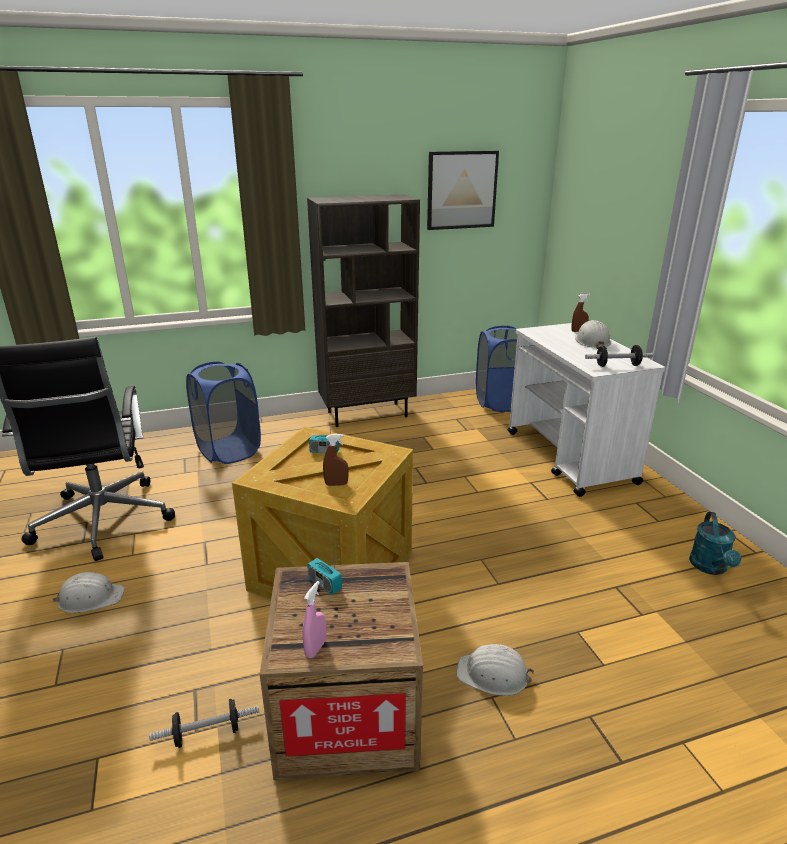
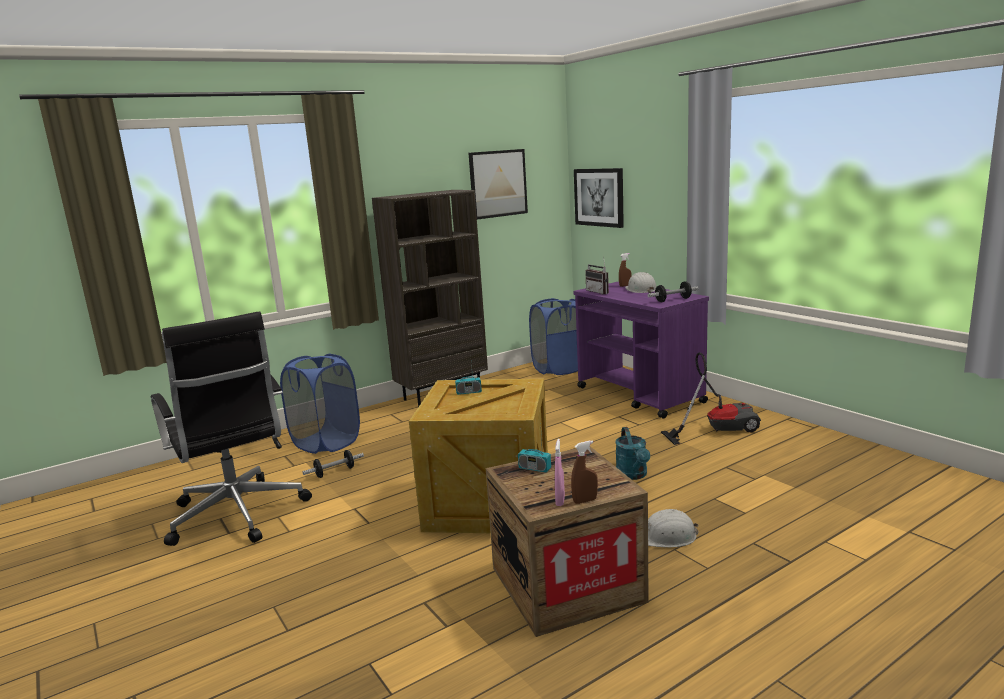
camera: 15 degrees left, 10 degrees down
(90, 598) = (272, 568): white hard hat -> none
(207, 733) = (457, 625): dumbbell -> dumbbell (335, 472)
(336, 484) = (498, 408): brown spray bottle -> brown spray bottle (585, 501)
(543, 336) = (600, 292): none -> radio
(570, 457) = (640, 395): white cart -> purple cart
(578, 217) = (599, 197): none -> picture
(633, 527) = (717, 429): none -> vacuum cleaner
(710, 568) = (787, 442): turquoise watering can -> turquoise watering can (633, 475)

